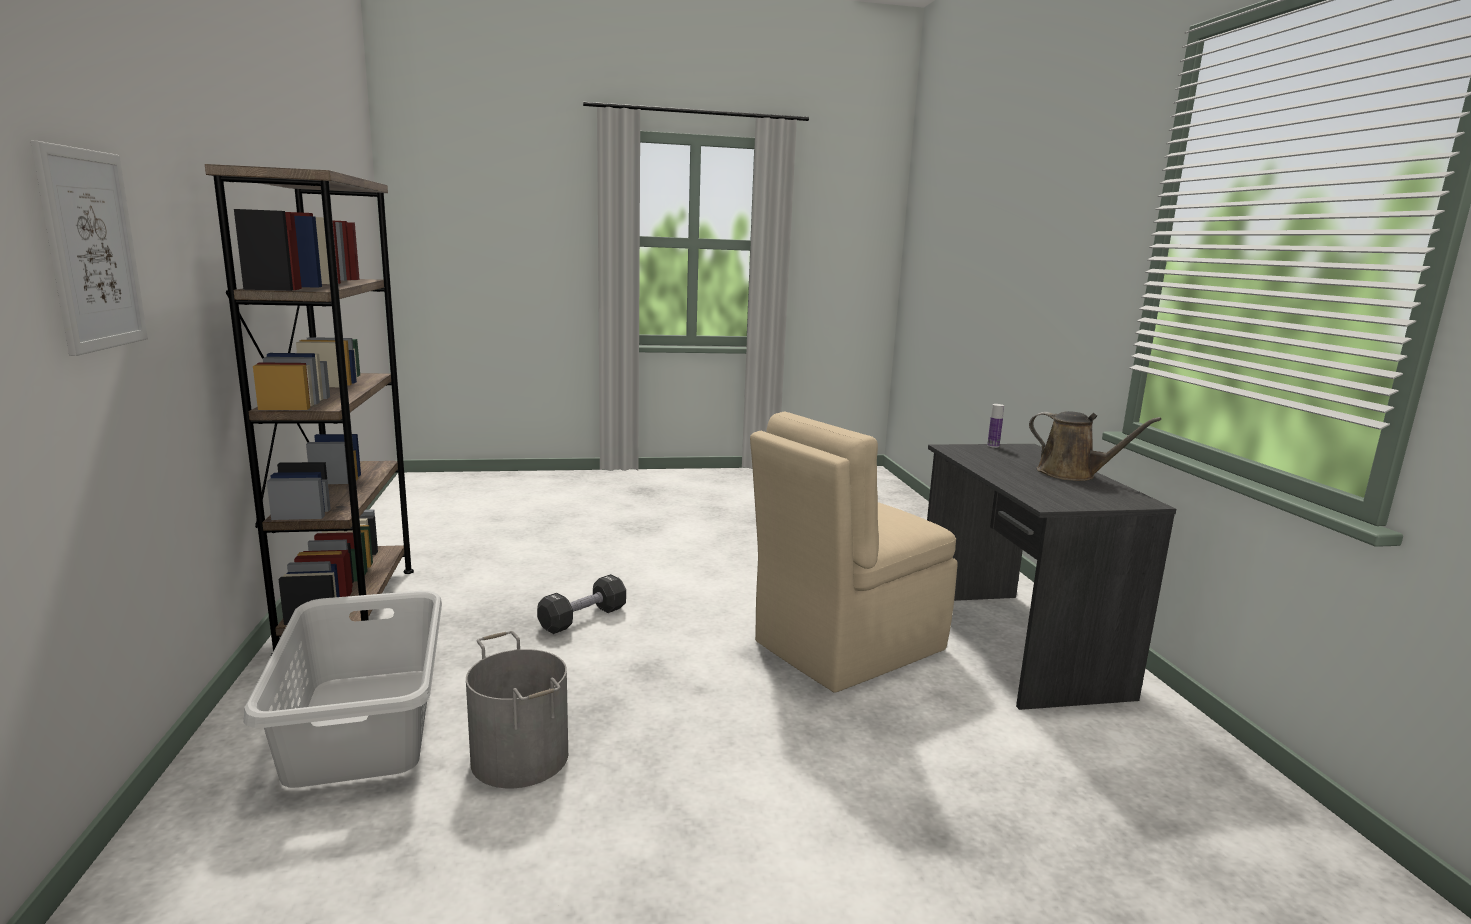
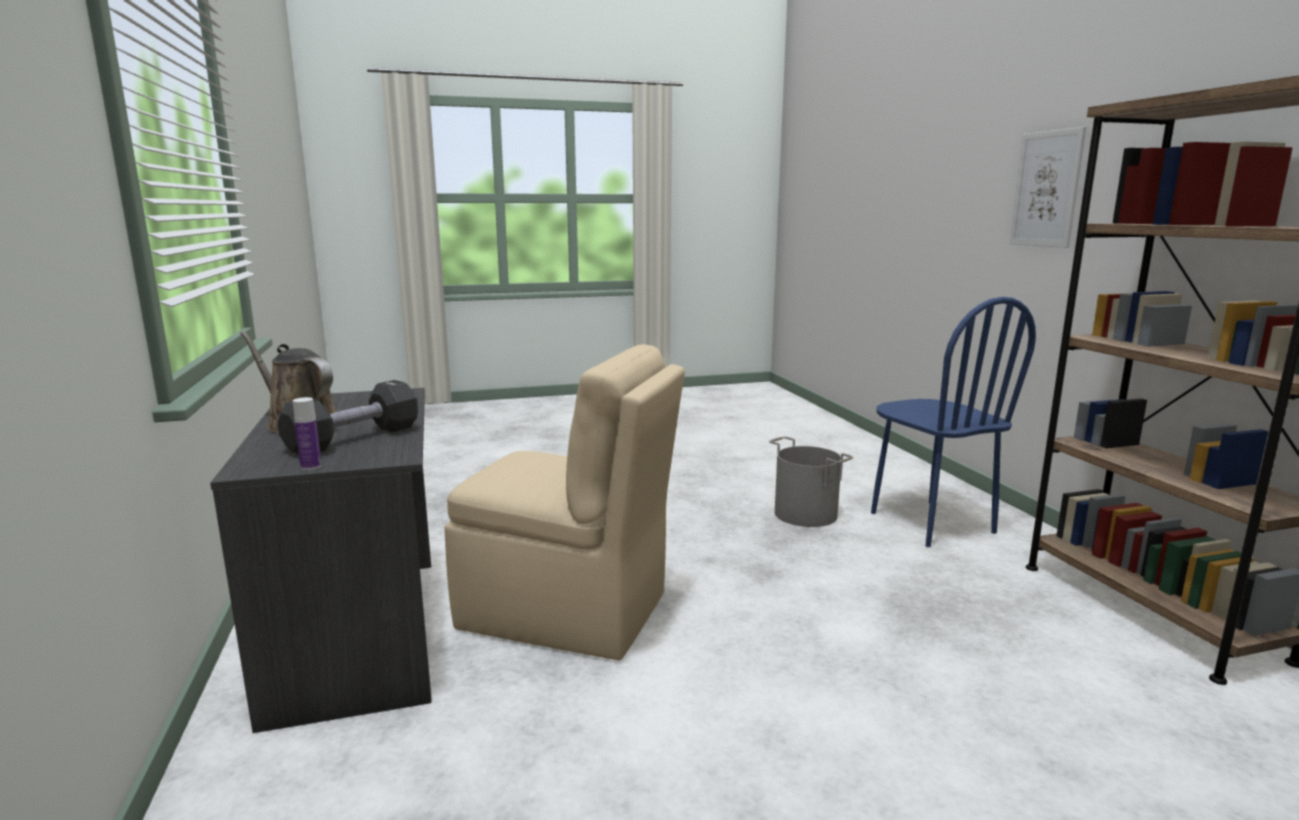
camera: 175 degrees right, 0 degrees up
(365, 723) = (930, 523): grey laundry basket -> blue chair
(583, 618) = (880, 622): black dumbbell -> black dumbbell (354, 439)
(845, 647) = (569, 612): beige chair -> beige chair turned 60 degrees clockwise

